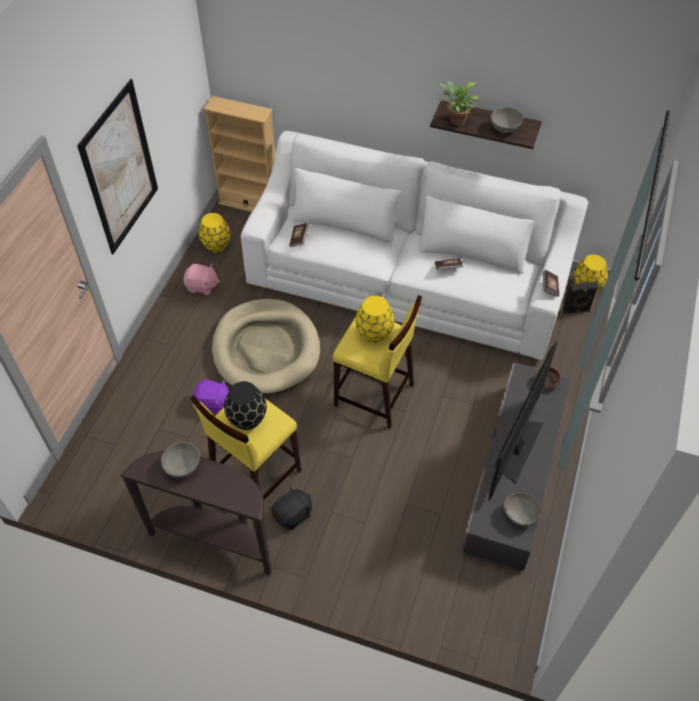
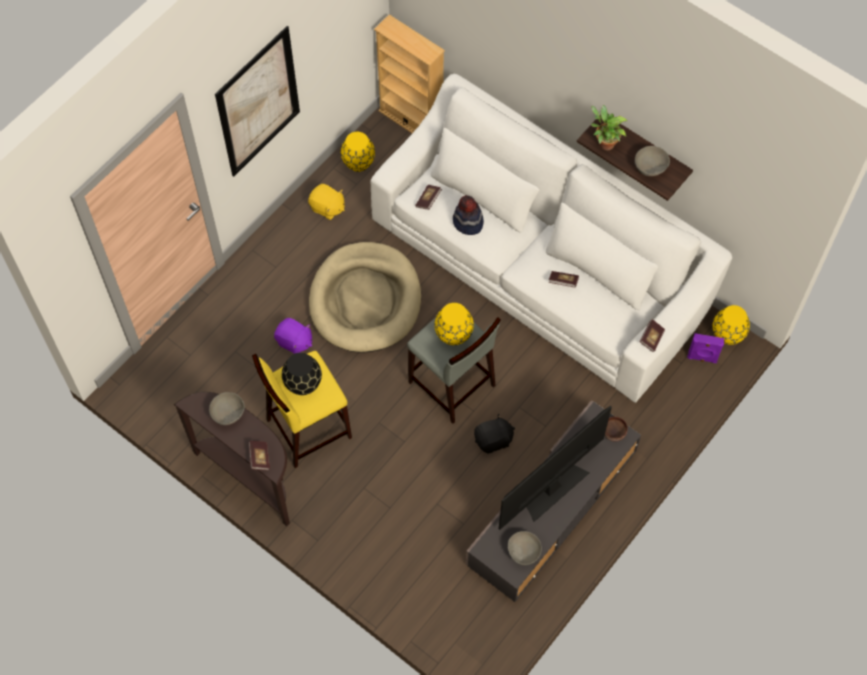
camera: 20 degrees right, 10 degrees up
(202, 286) = (327, 208): pink plush toy -> yellow plush toy
(232, 499) = (259, 458): none -> book
(293, 514) = (328, 478): black plush toy -> black plush toy (493, 440)
(342, 245) = (467, 222): none -> hat
(374, 396) = (451, 385): yellow stool -> grey stool
(576, 310) = (702, 358): black speaker -> purple speaker

